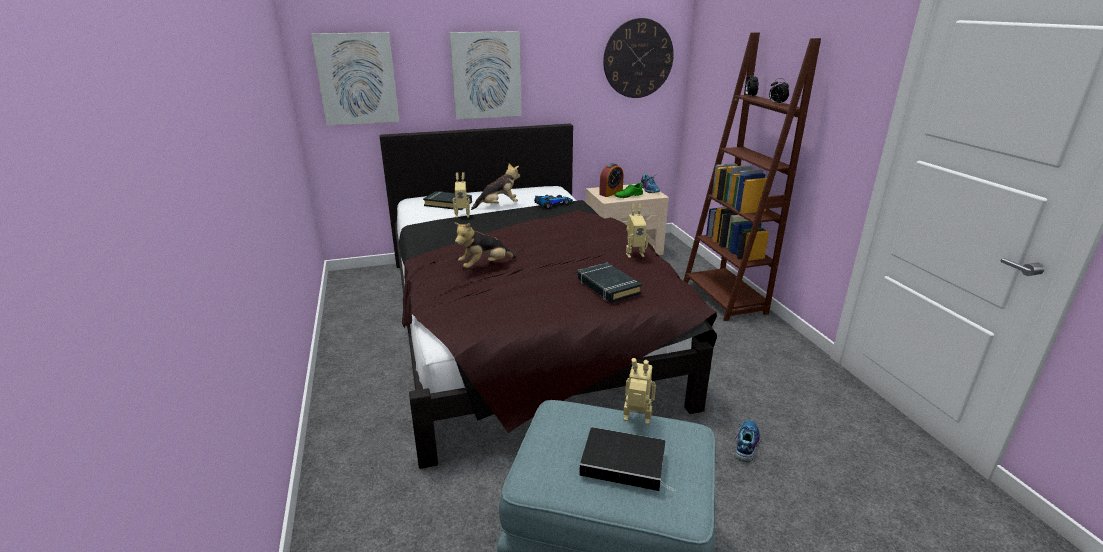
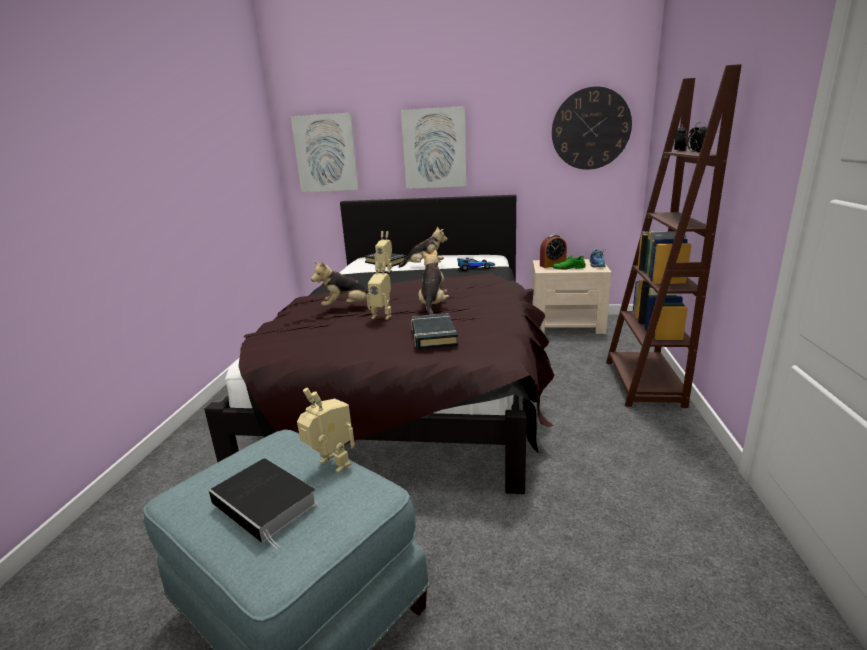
camera: 25 degrees right, 5 degrees down
(569, 254) = (433, 305): none -> plush toy
(634, 254) = (496, 311): toy robot -> toy robot (382, 316)
(745, 444) = (545, 542): shoe -> none

